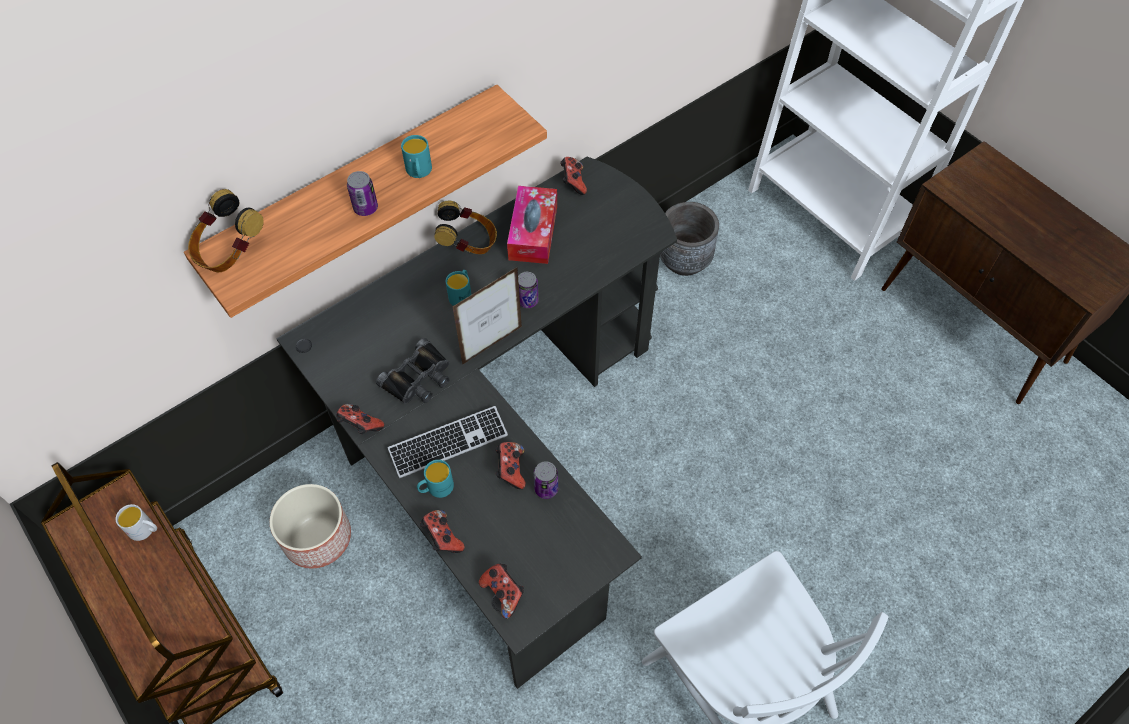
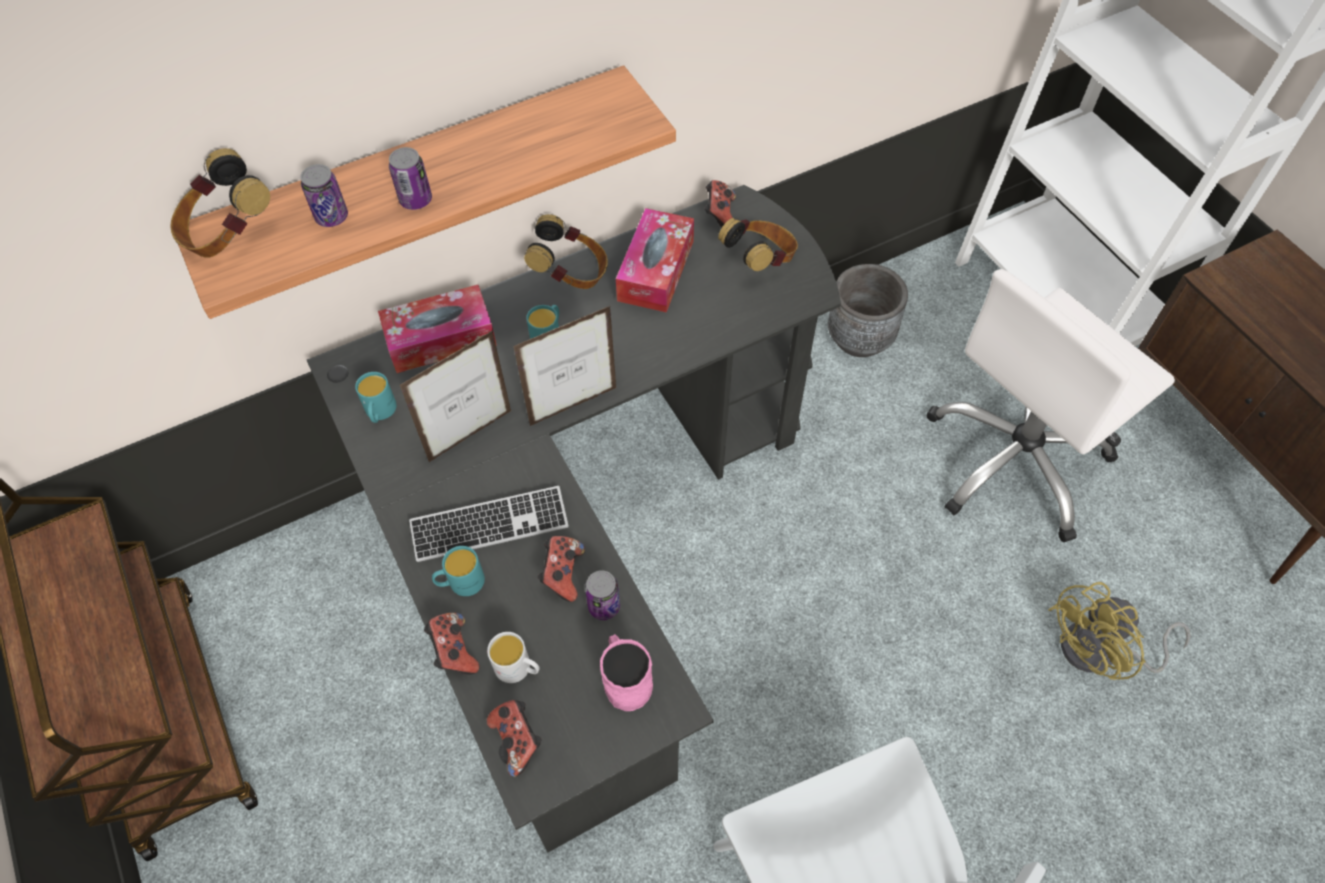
camera: 10 degrees right, 0 degrees up
(145, 530) = (100, 577): white mug -> white mug (518, 668)
(316, 537) = (341, 615): planter -> none
(360, 426) = (383, 486): game controller -> none
(378, 308) = (441, 339): none -> tissue box
(419, 172) = (496, 163): turquoise mug -> turquoise mug (380, 412)
(419, 378) = (471, 436): black binoculars -> picture frame
(528, 300) = (631, 356): can -> can (332, 217)
(572, 538) = (625, 680): none -> pink mug
(611, 214) = (760, 261): none -> headphones
(819, 339) = (1016, 461): none -> white office chair
(901, 474) = (1099, 652): none -> yellow fan

